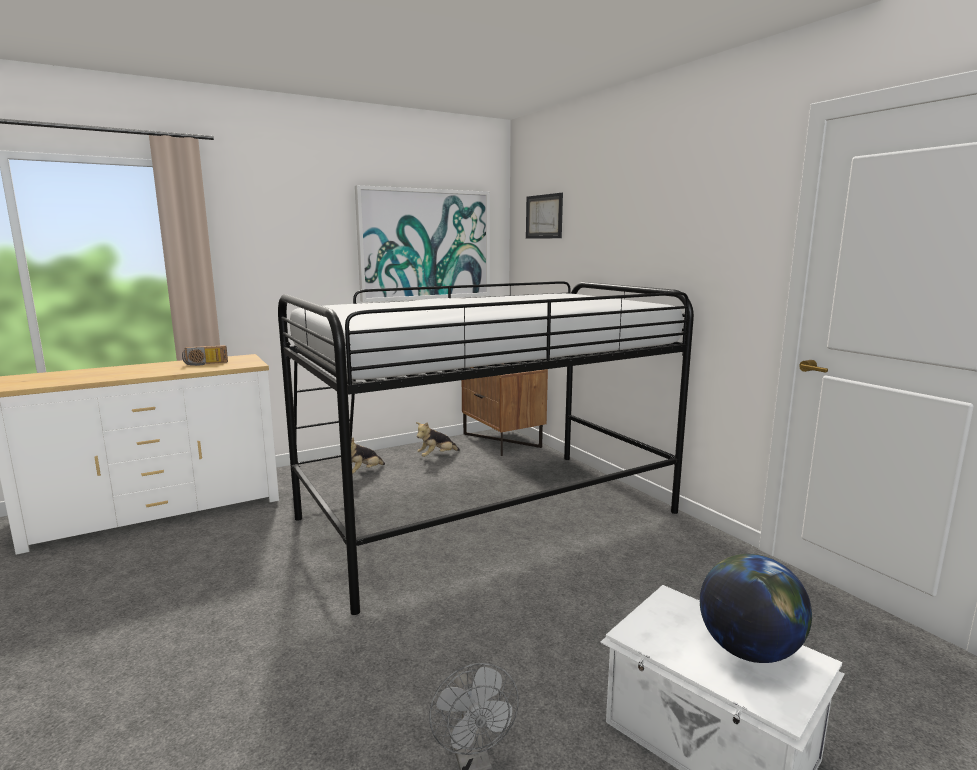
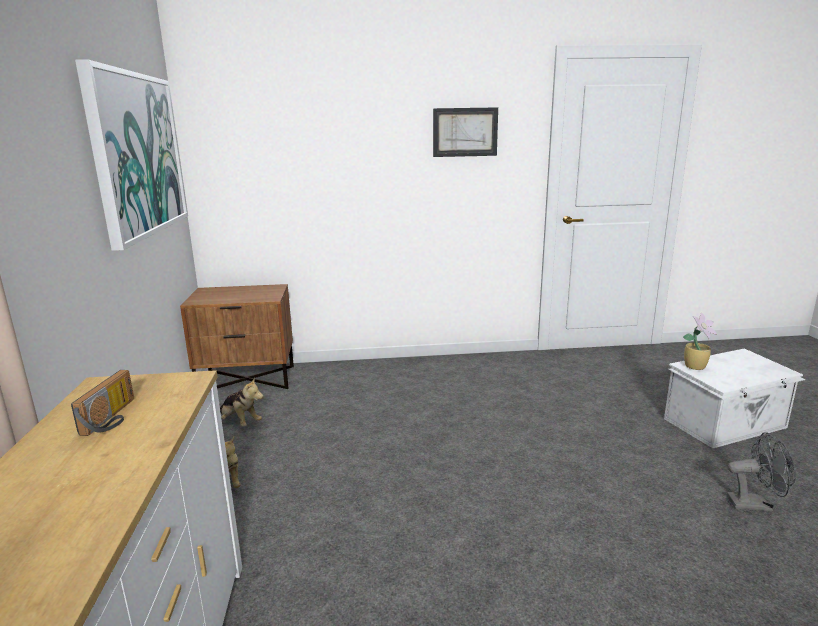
camera: 65 degrees left, 5 degrees up
(436, 456) = (239, 422): plush toy -> plush toy turned 45 degrees counterclockwise
(482, 515) = (415, 428): black bed -> none
(544, 216) = (253, 116): picture -> picture (465, 132)
(675, 606) = (696, 366): none -> potted plant
(748, 650) = (738, 362): globe -> none

